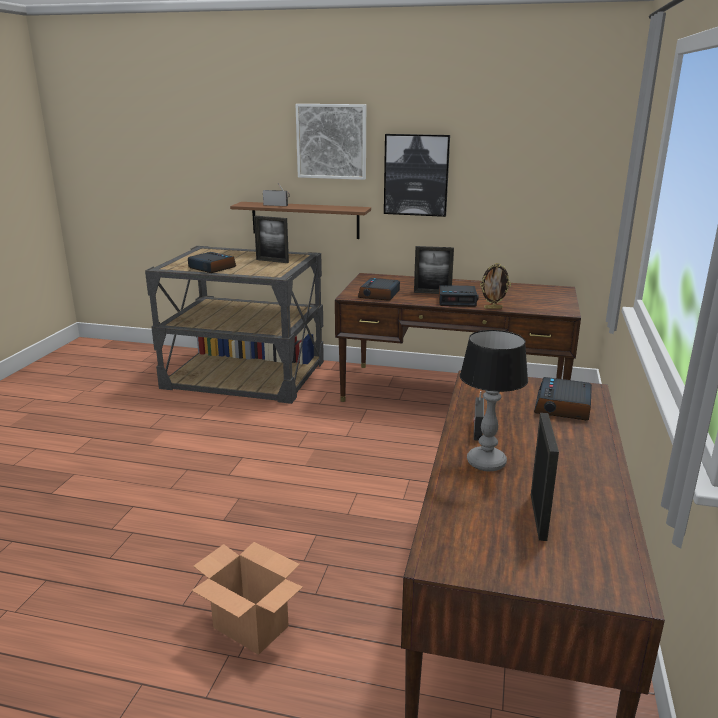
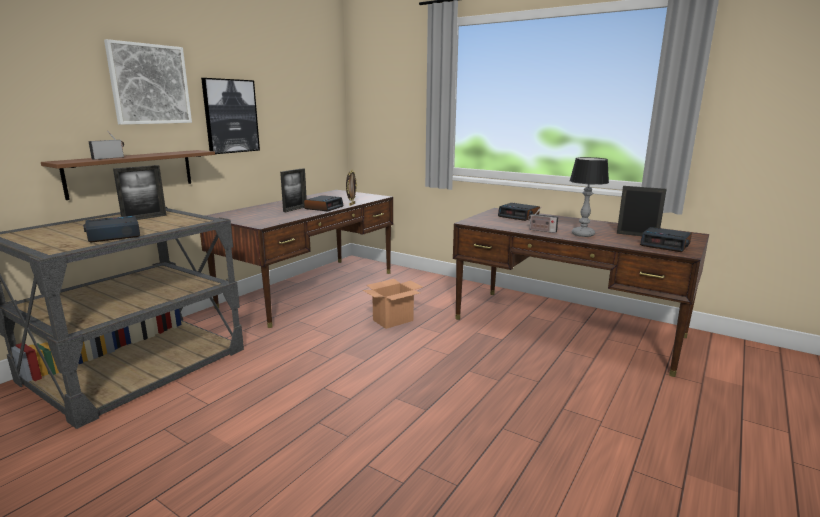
camera: 70 degrees left, 5 degrees down
(251, 627) = (571, 411): cardboard box -> cardboard box (393, 320)
(379, 294) = (273, 219): alarm clock -> alarm clock (665, 245)

